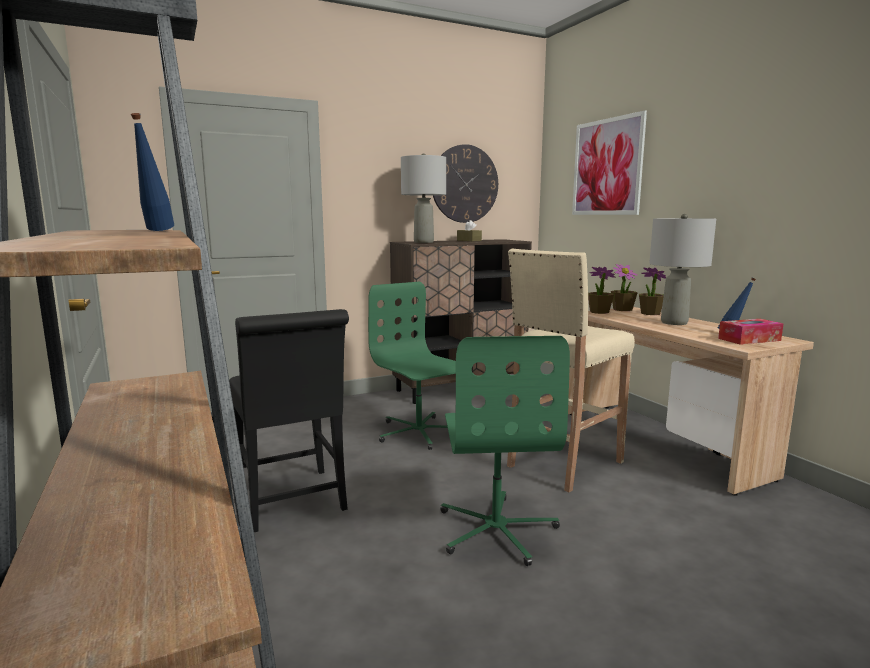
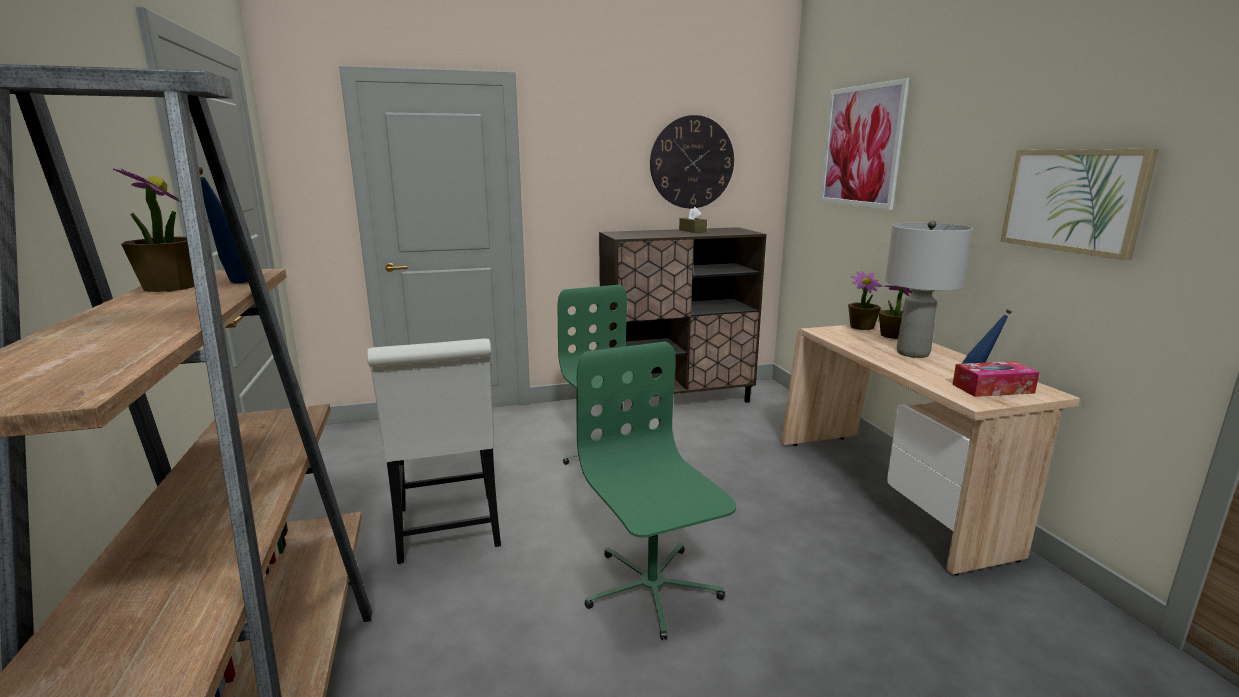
camera: 10 degrees right, 5 degrees up
(293, 503) = (448, 532): black chair -> white chair
(423, 242) = (635, 234): grey table lamp -> none
(496, 529) = (651, 589): green office chair -> green office chair turned 150 degrees clockwise
(563, 464) = (758, 512): beige stool -> none
(599, 312) = (829, 330): potted plant -> potted plant (171, 287)
(792, 191) = (1073, 200): none -> picture

